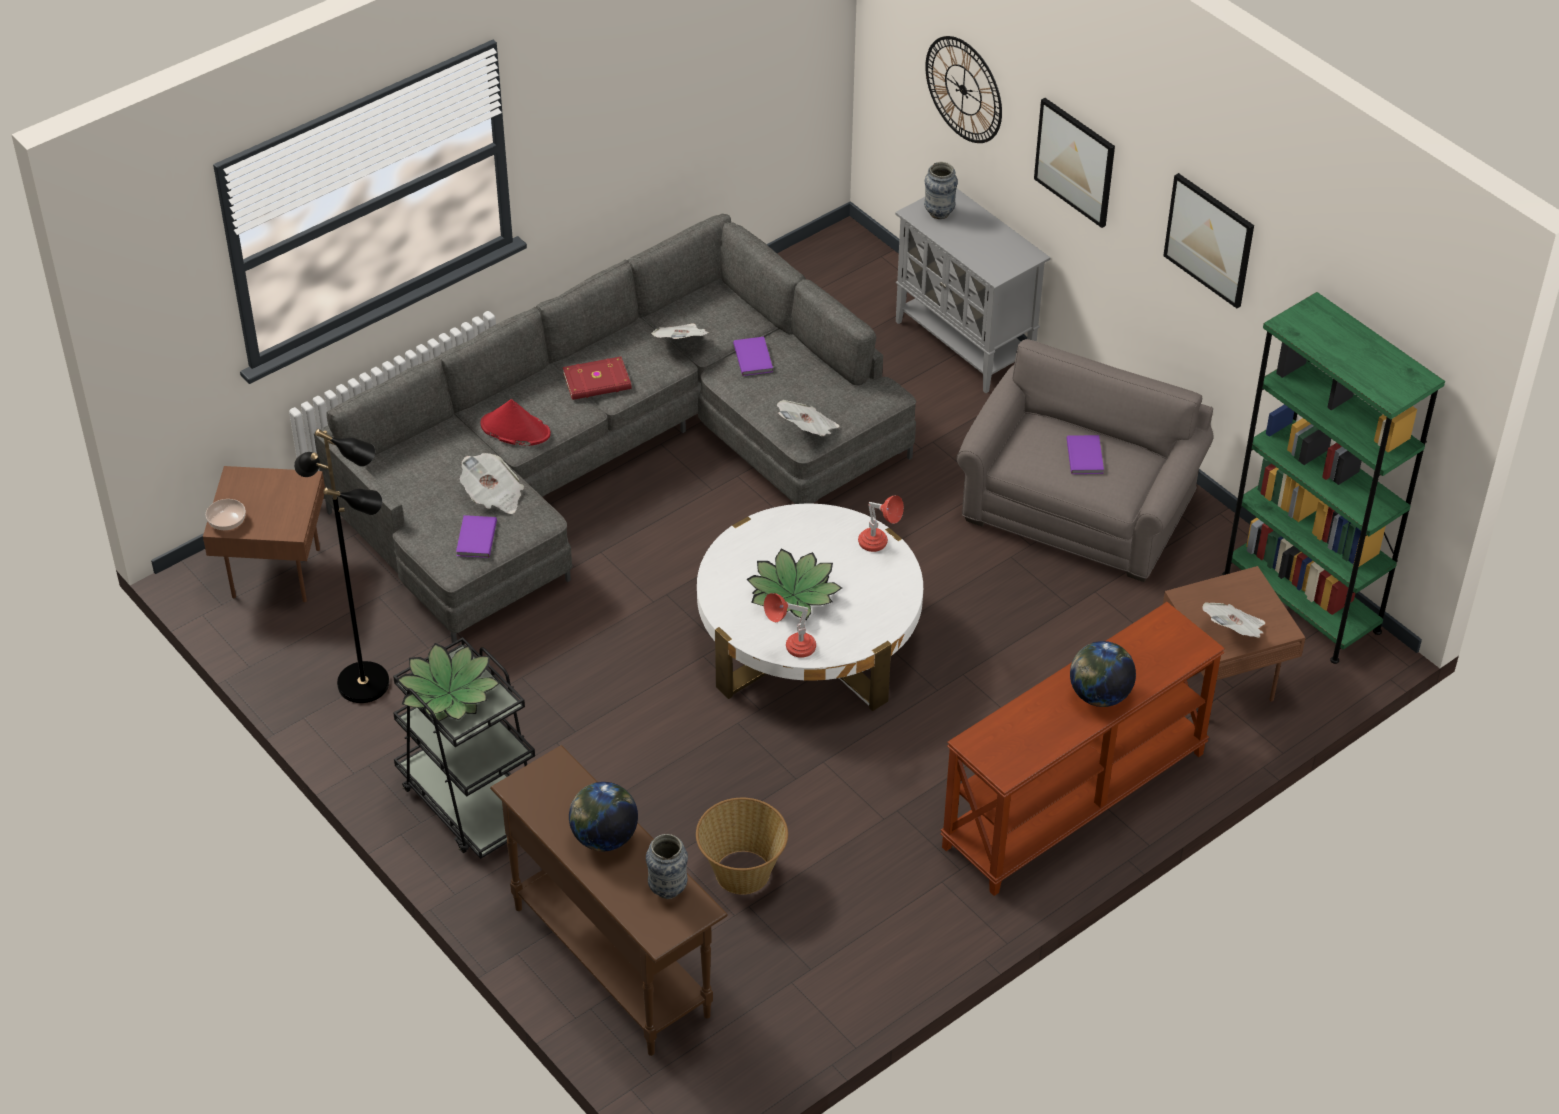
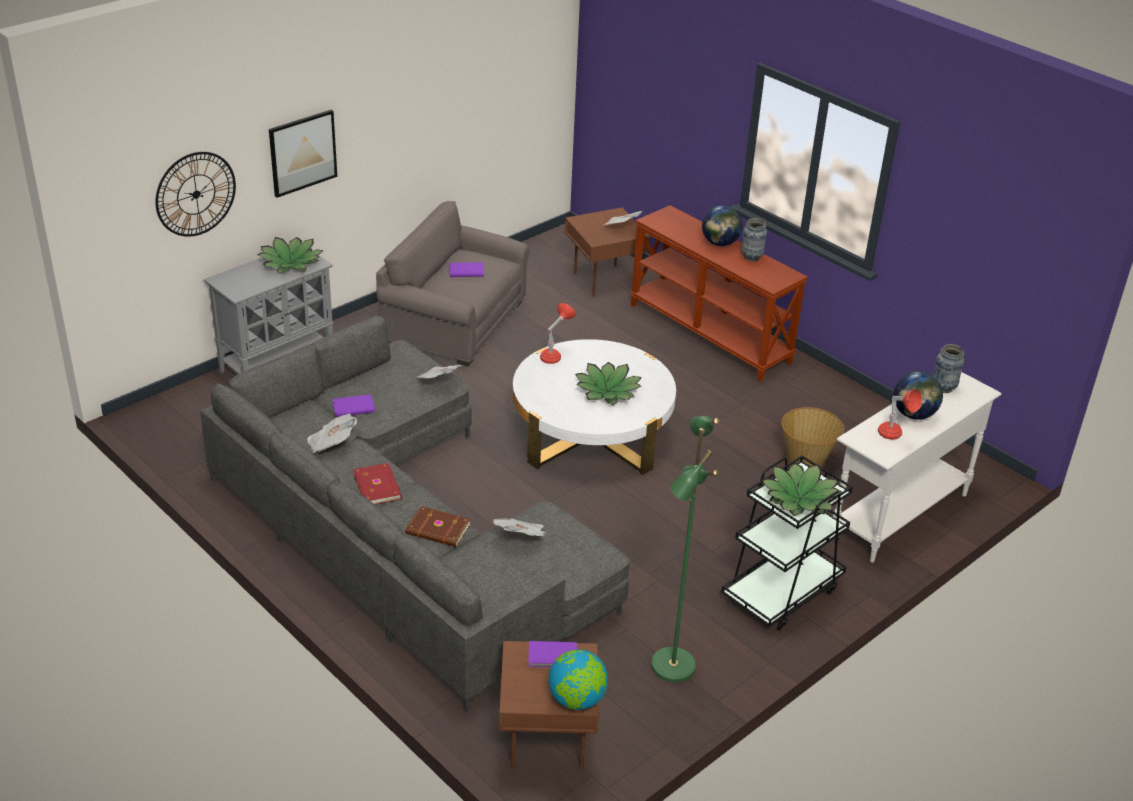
camera: 95 degrees left, 10 degrees down
(226, 521) = (576, 700): bowl -> globe
(364, 682) = (671, 665): black floor lamp -> green floor lamp
(475, 539) = (573, 544): purple book -> purple book (553, 657)
(515, 429) = (438, 530): red hat -> brown book
(611, 960) = (898, 515): brown console table -> white console table
(792, 649) = (660, 391): red table lamp -> red table lamp (894, 437)
(939, 213) = (240, 284): vase -> vase (751, 258)
(994, 251) = (290, 263): none -> potted plant
(1209, 239) = (410, 104): picture -> none
(1301, 603) = (534, 251): green bookcase -> none

